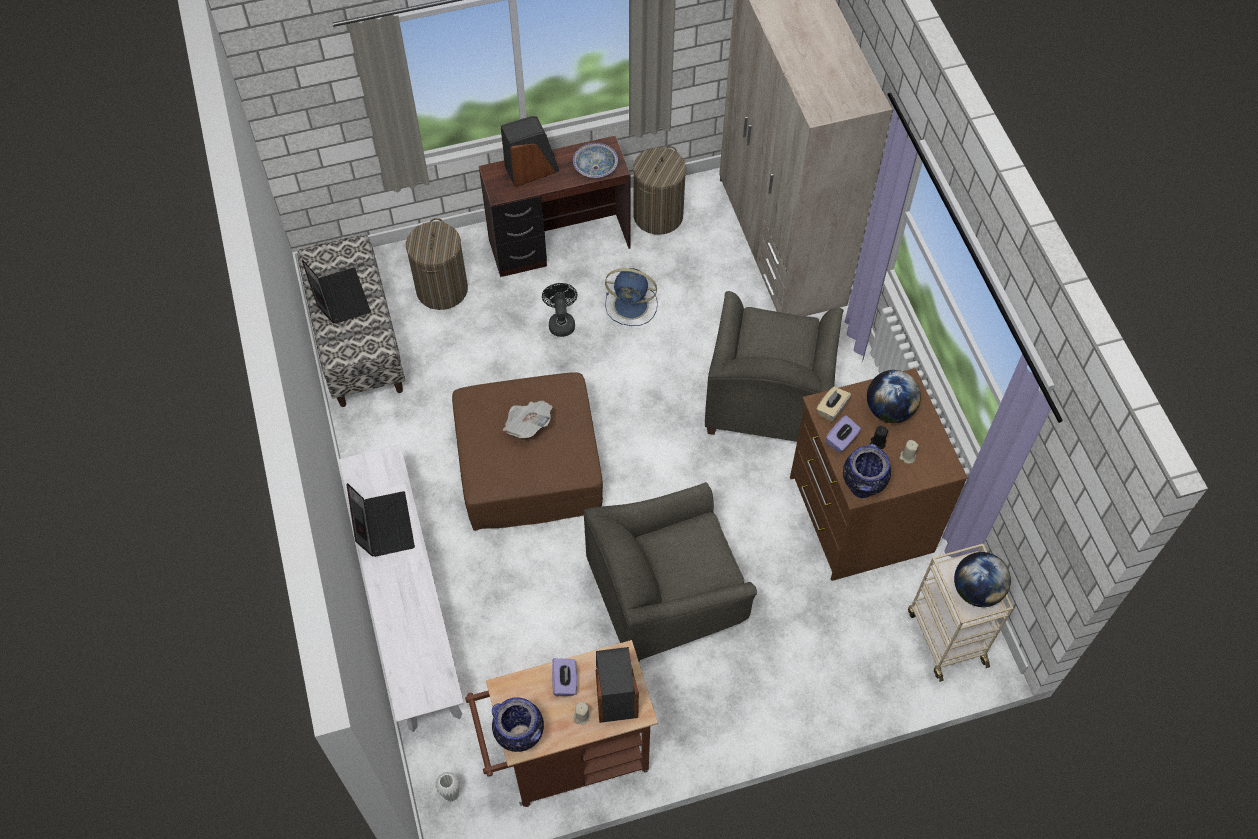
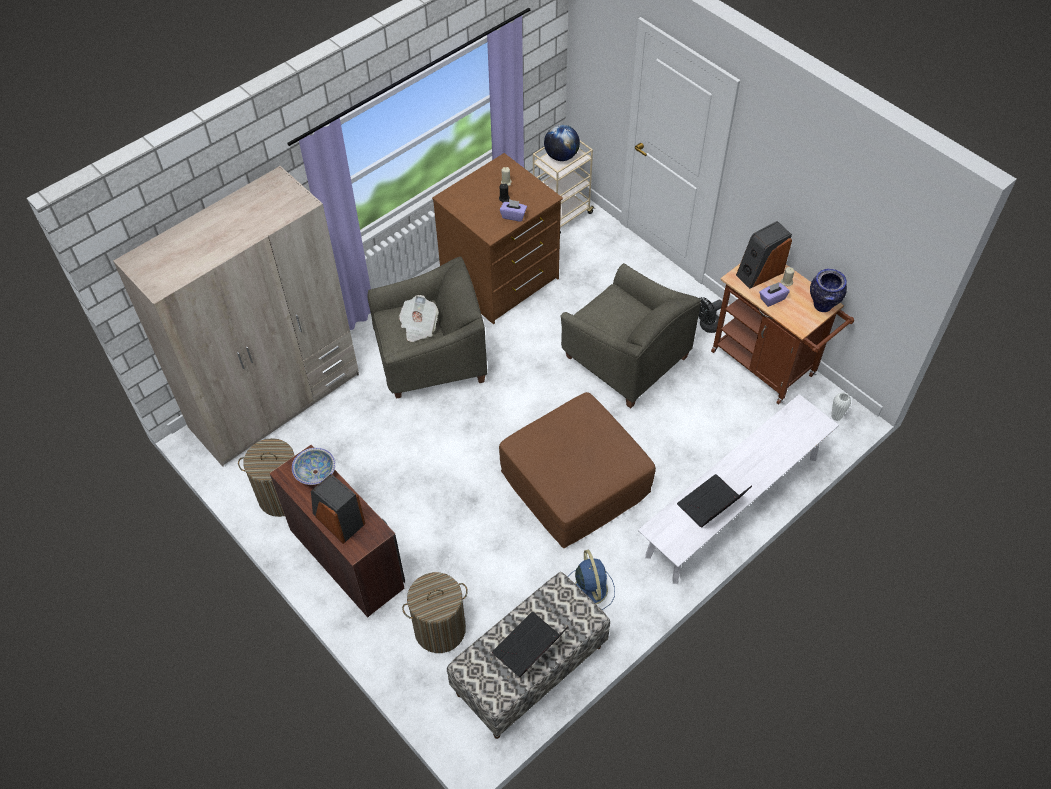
camera: 115 degrees left, 5 degrees down
(527, 425) = (570, 450): newspaper -> newspaper (418, 326)
(561, 322) = (430, 520): black fan -> black fan (707, 326)
(632, 305) = (388, 476): blue fan -> blue fan (590, 588)
(831, 409) = (491, 227): beige tissue box -> none
(862, 488) = (544, 196): vase -> none
(889, 410) = (475, 200): globe -> none

